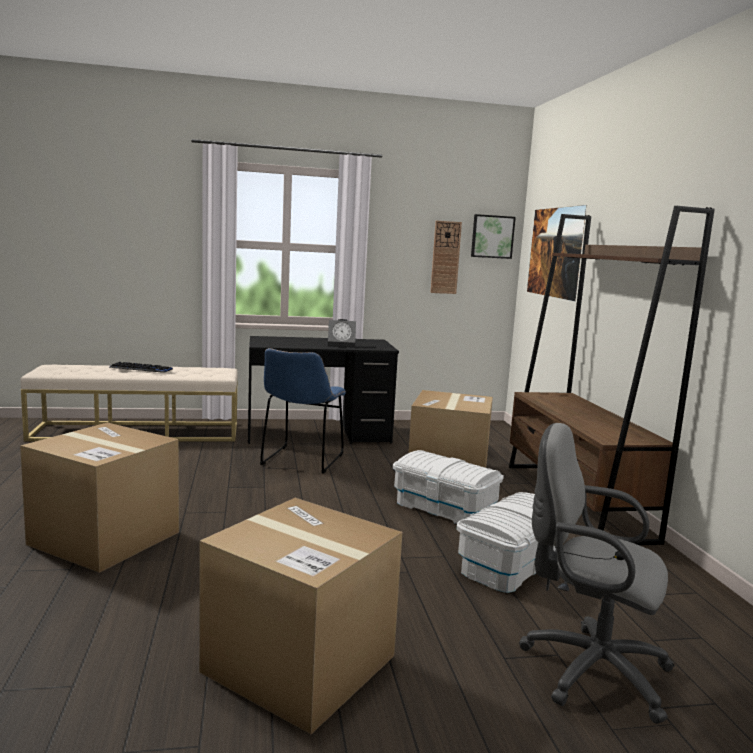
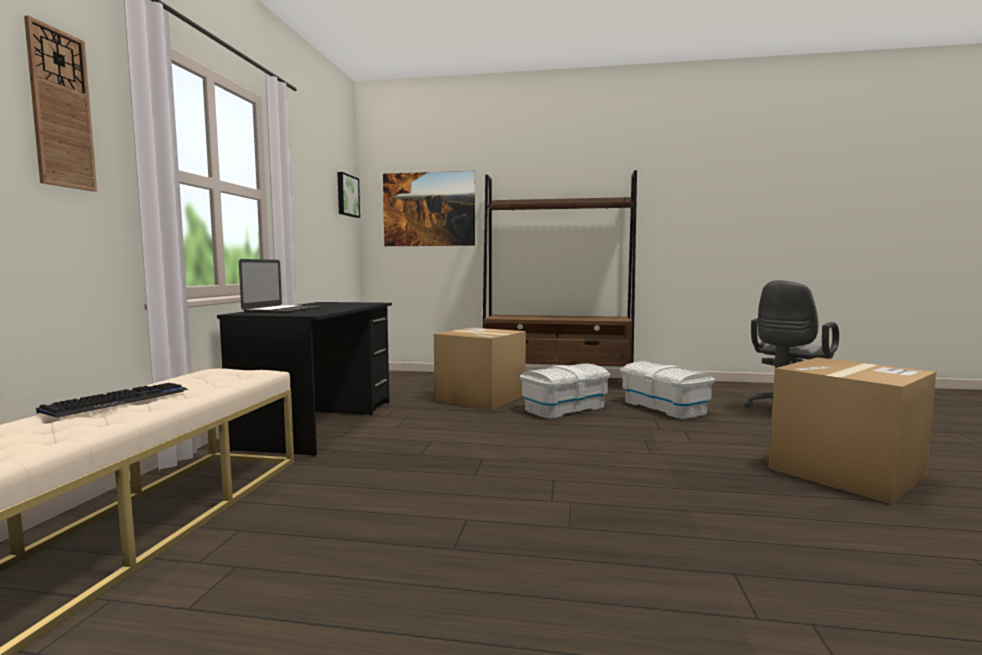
camera: 70 degrees left, 5 degrees down
(105, 538) = (634, 551): cardboard box -> none
(295, 340) = (283, 309): none -> laptop
(301, 461) = (410, 437): blue chair -> none
(342, 345) = (344, 306): alarm clock -> none
(445, 257) = (326, 213): wall clock -> wall clock (61, 109)

